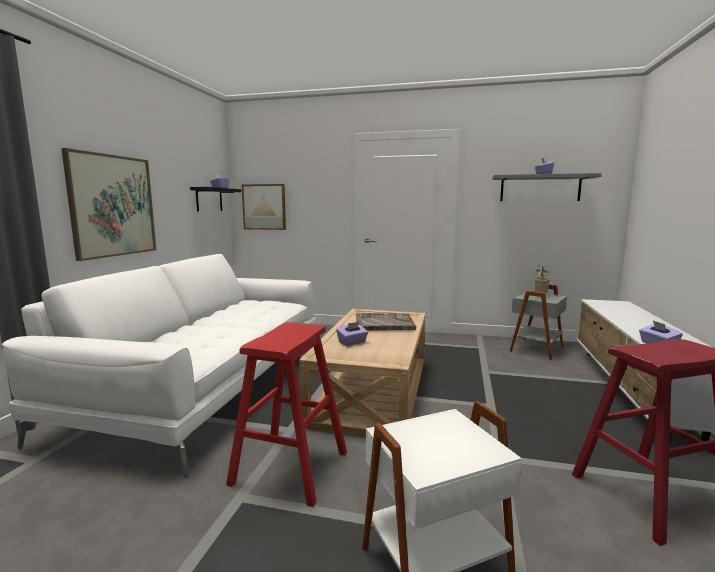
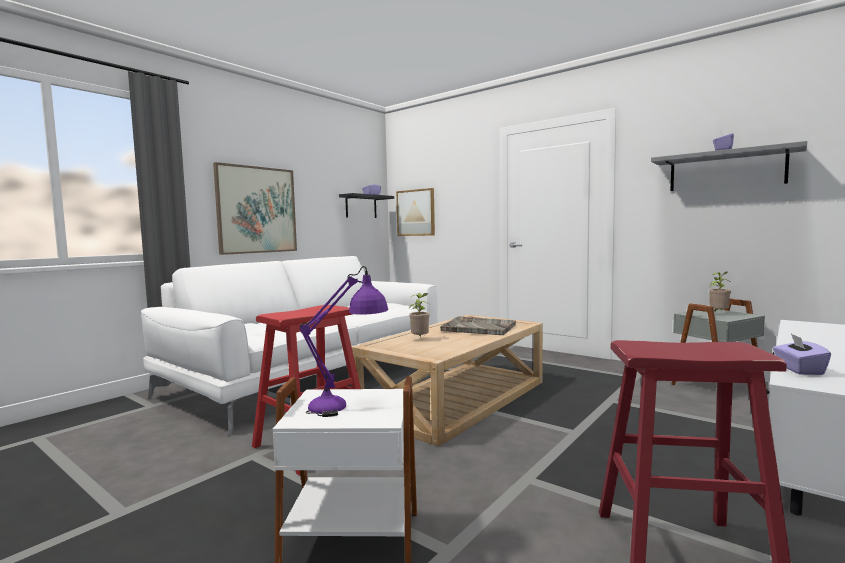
camera: 25 degrees right, 5 degrees down
(352, 342) = (420, 339): purple tissue box -> potted plant
(436, 439) = (348, 404): none -> purple table lamp

